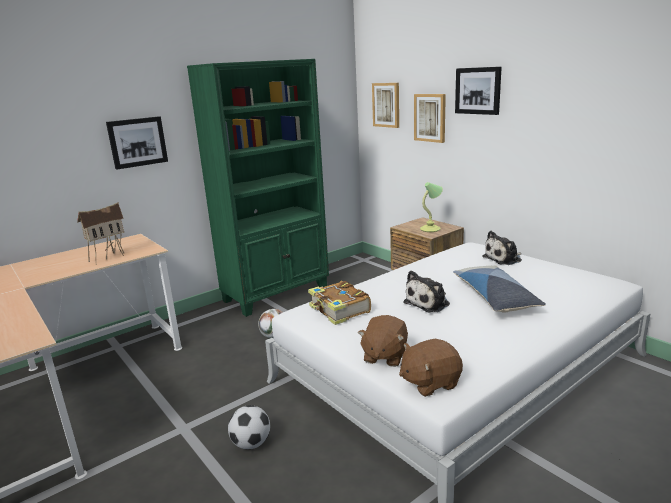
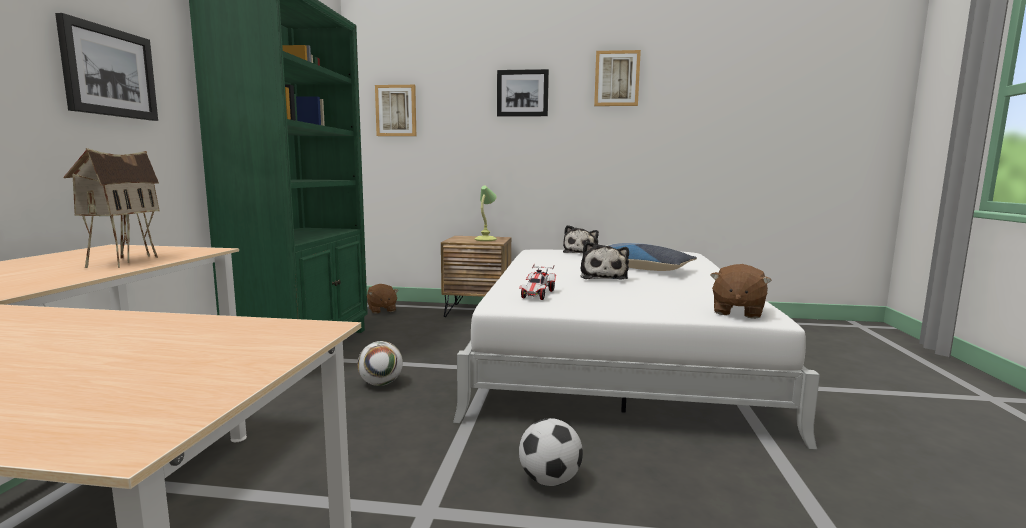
camera: 45 degrees left, 10 degrees down
(339, 310) = (537, 294): book -> toy car
(384, 356) = (662, 308): brown plush toy -> brown plush toy (381, 310)
(430, 117) = (461, 123): picture -> picture (616, 78)

